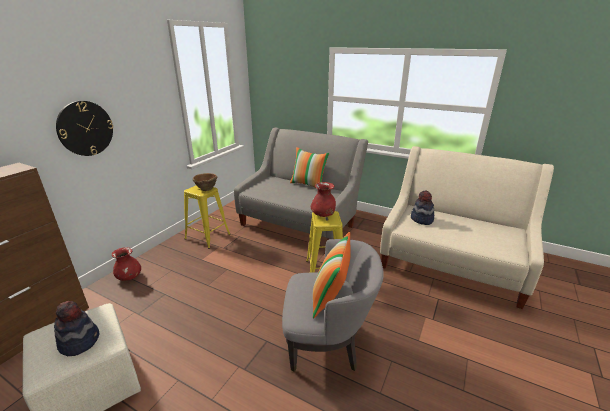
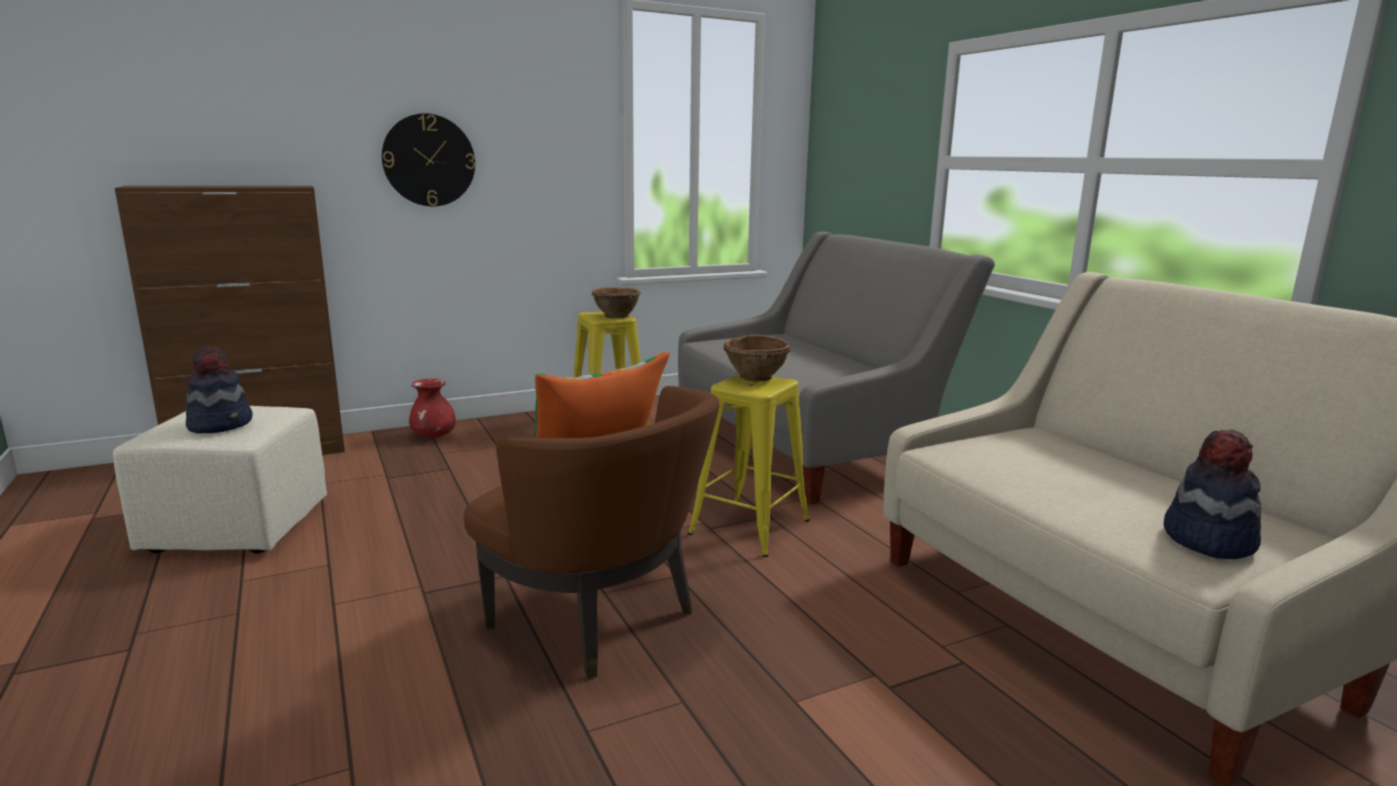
camera: 35 degrees right, 10 degrees down
(308, 184) = (836, 354): pillow -> none
(323, 215) = (756, 378): red vase -> brown bowl
(327, 342) = (599, 620): grey armchair -> brown armchair
(421, 219) = (1015, 449): hat -> hat (1207, 540)

